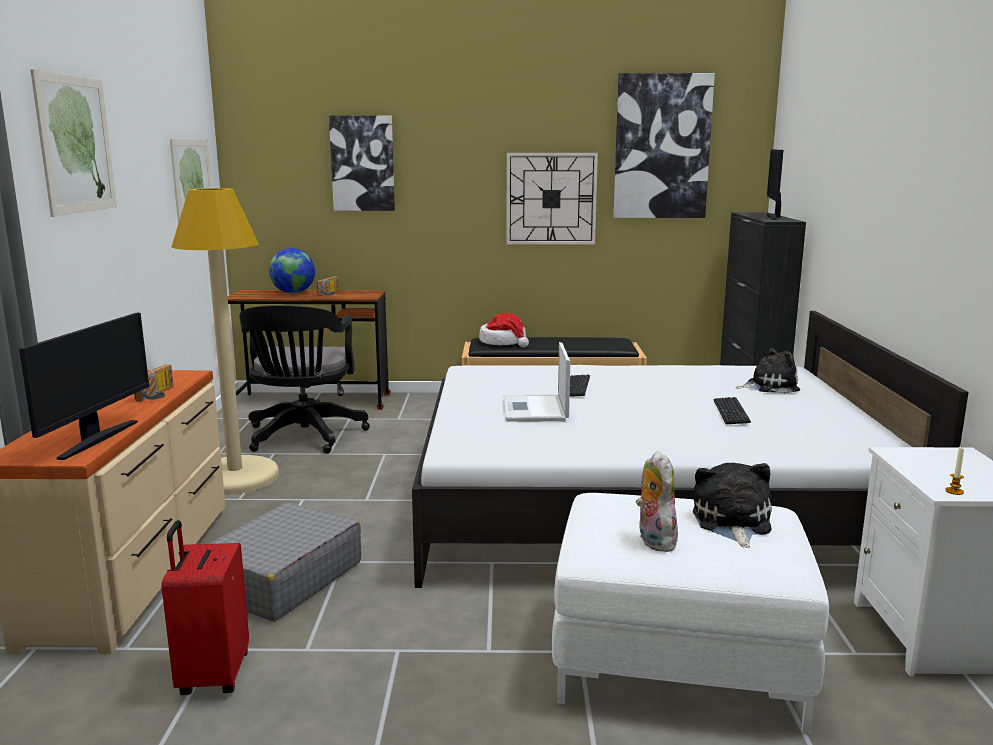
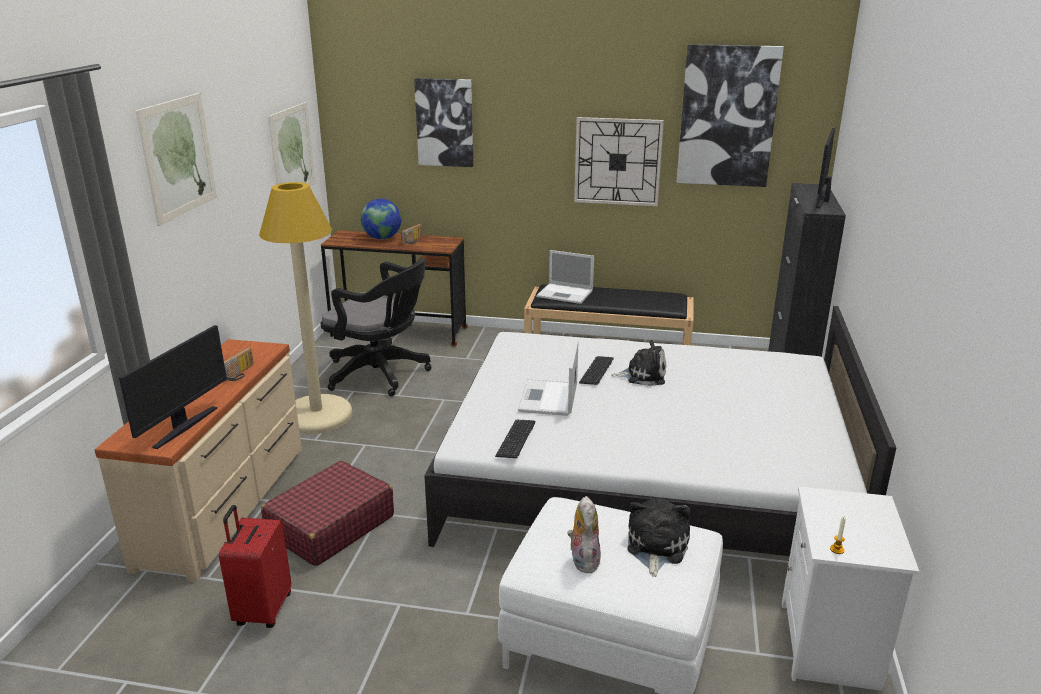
camera: 10 degrees right, 10 degrees up
(281, 579) = (330, 526): grey suitcase -> red suitcase
(304, 437) = (381, 374): black office chair -> black office chair turned 75 degrees counterclockwise
(504, 342) = (566, 294): hat -> laptop
(731, 412) = (717, 417): keyboard -> keyboard (516, 440)
(769, 386) = (772, 384): plush toy -> plush toy (643, 375)

